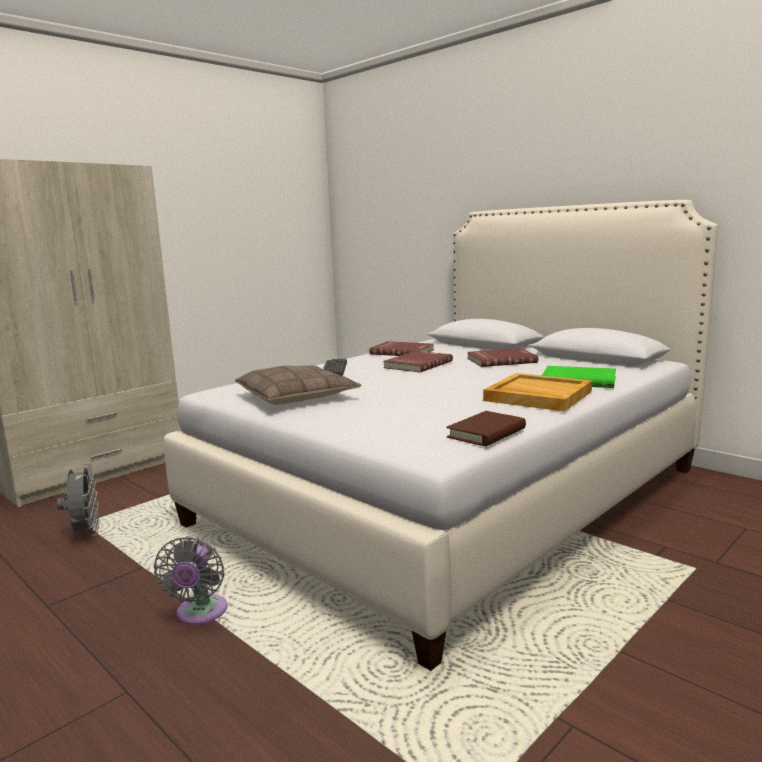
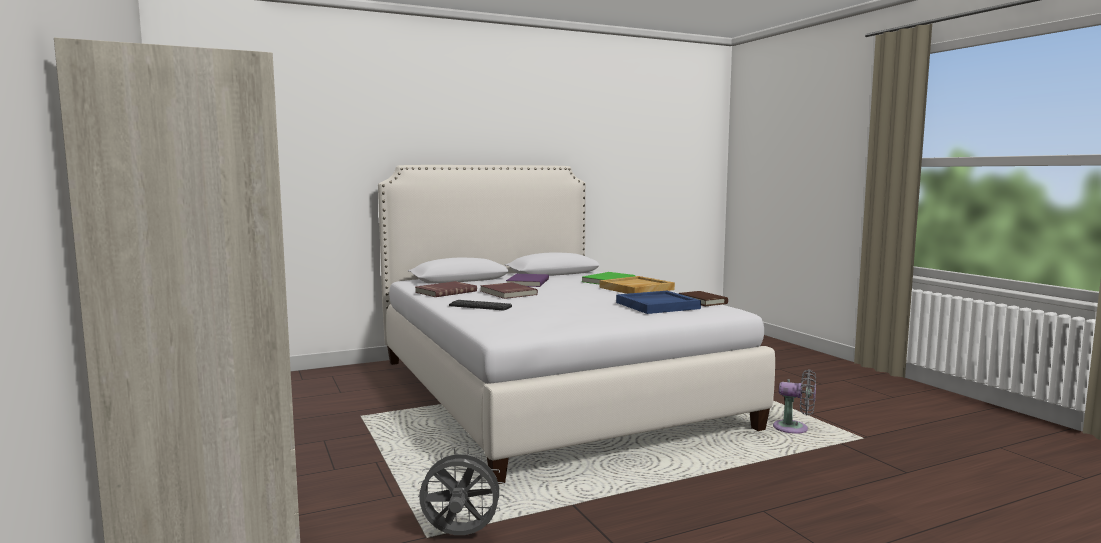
camera: 70 degrees left, 5 degrees down
(200, 614) = (673, 483): grey fan -> grey fan (794, 428)
(297, 397) = (568, 318): pillow -> none
(416, 416) = (657, 305): none -> blue tray
(501, 360) = (526, 282): red book -> purple book

